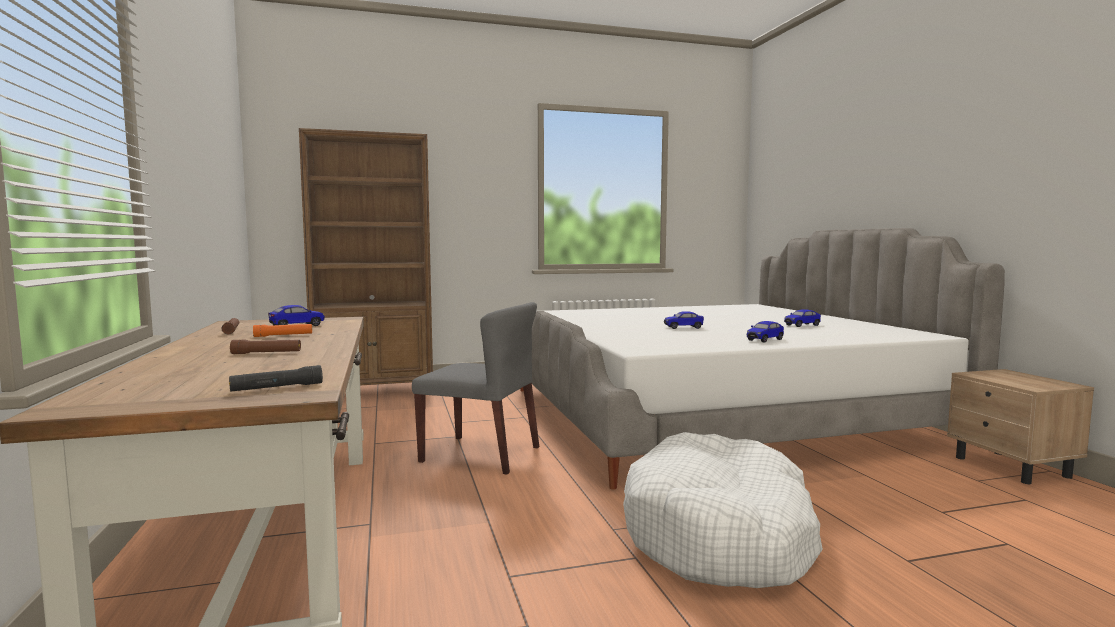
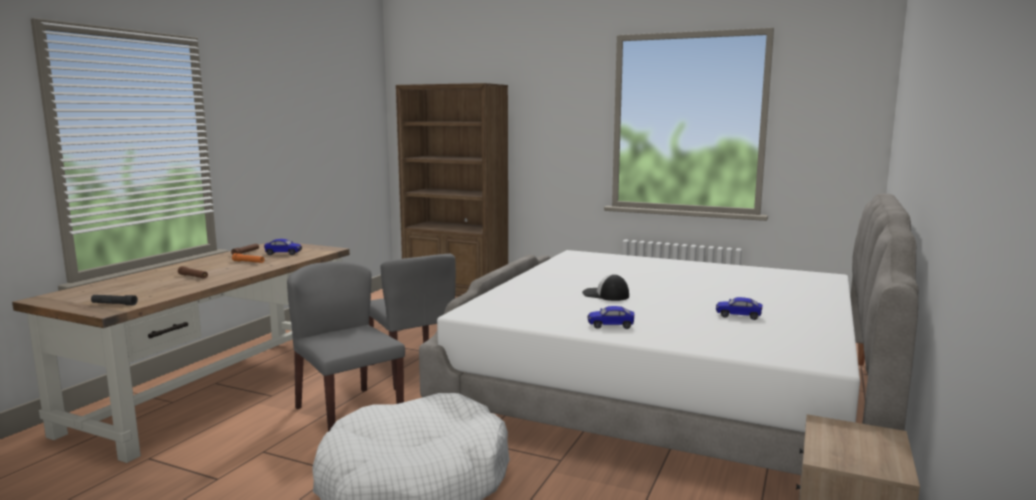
camera: 40 degrees right, 5 degrees up
(509, 507) = (348, 412): none -> grey chair
(683, 327) = (605, 295): toy car -> cap

